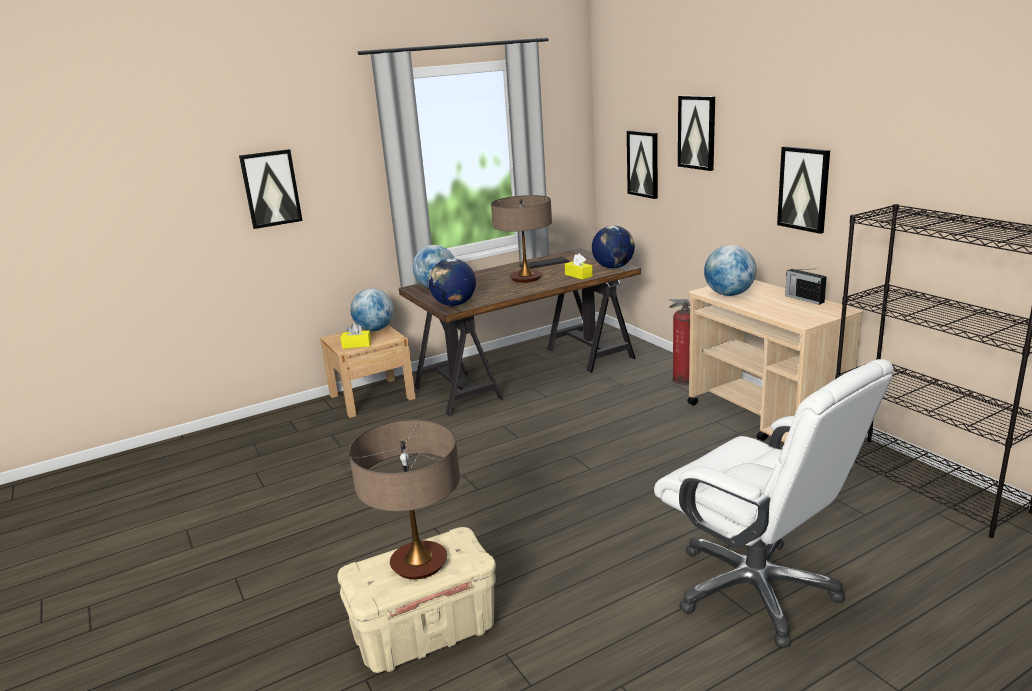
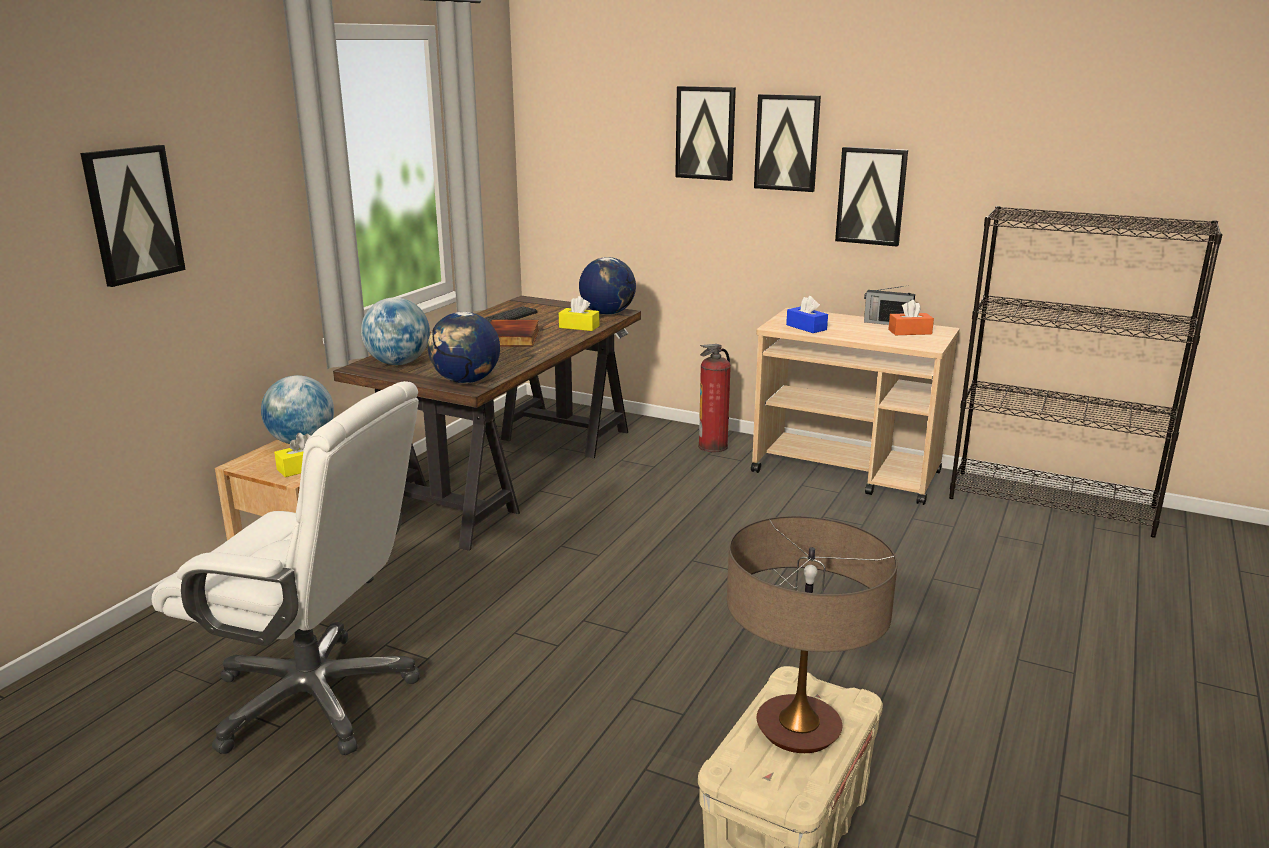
camera: 35 degrees left, 0 degrees up
(526, 278) = (513, 337): table lamp -> book
(643, 164) = (611, 177): picture -> picture (787, 143)
(729, 294) = (806, 327): globe -> blue tissue box
(756, 590) = (1048, 646): white office chair -> white office chair (315, 698)
(810, 308) = (910, 332): none -> orange tissue box

